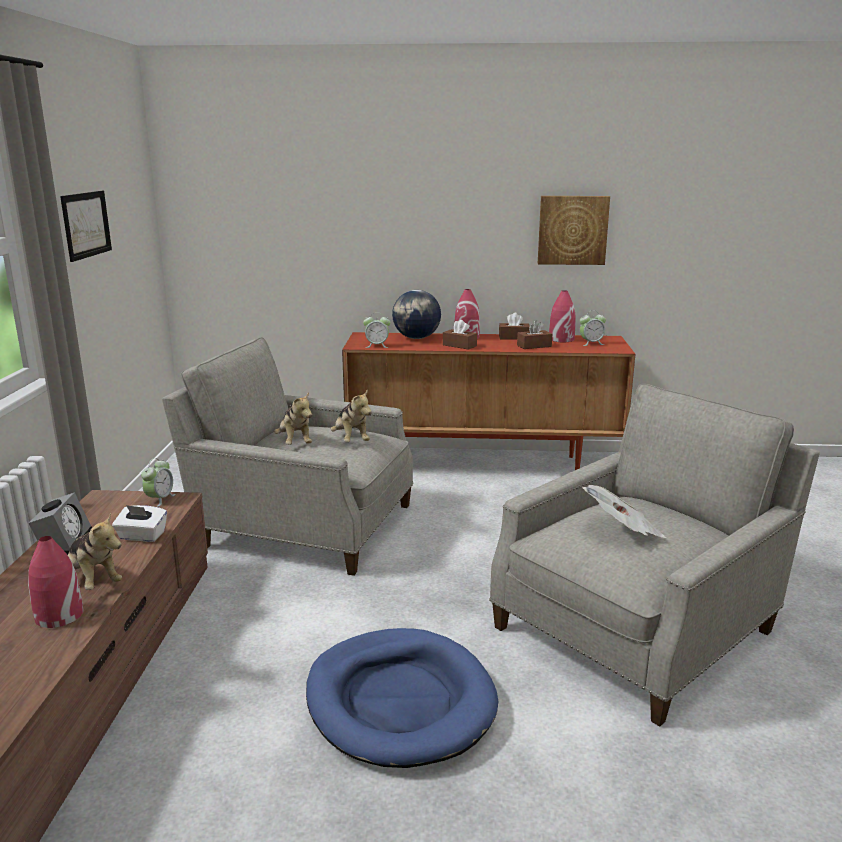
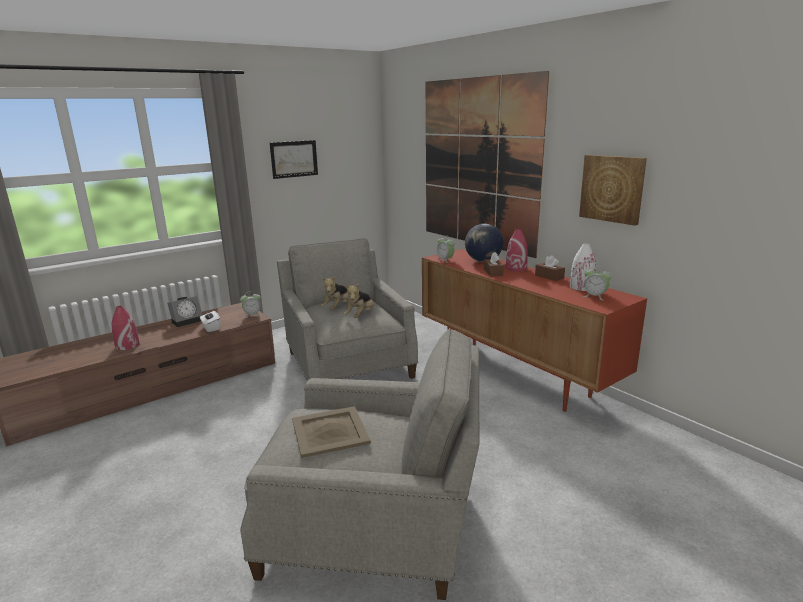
camera: 50 degrees right, 0 degrees up
(93, 581) = (161, 338): plush toy -> none
(374, 215) = (478, 164): none -> picture
(400, 701) = (204, 468): blue dog bed -> none
(534, 346) = (543, 286): brown tissue box -> none
(561, 339) = (581, 287): red vase -> white vase
(622, 531) = (330, 432): newspaper -> beige tray

